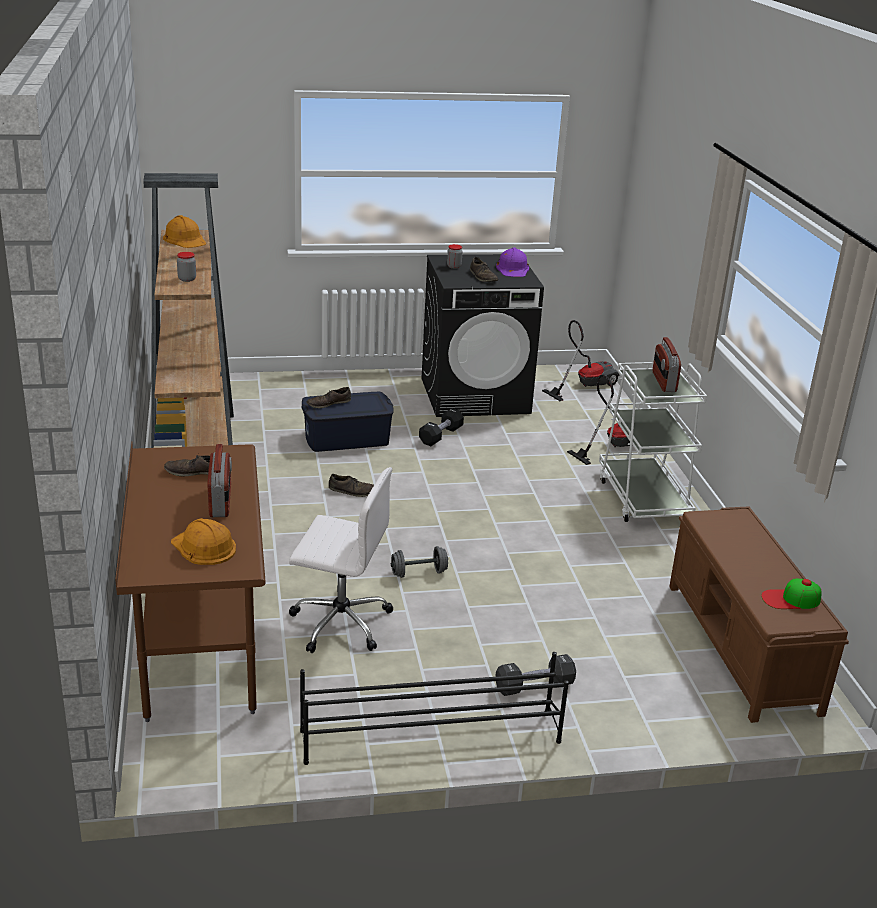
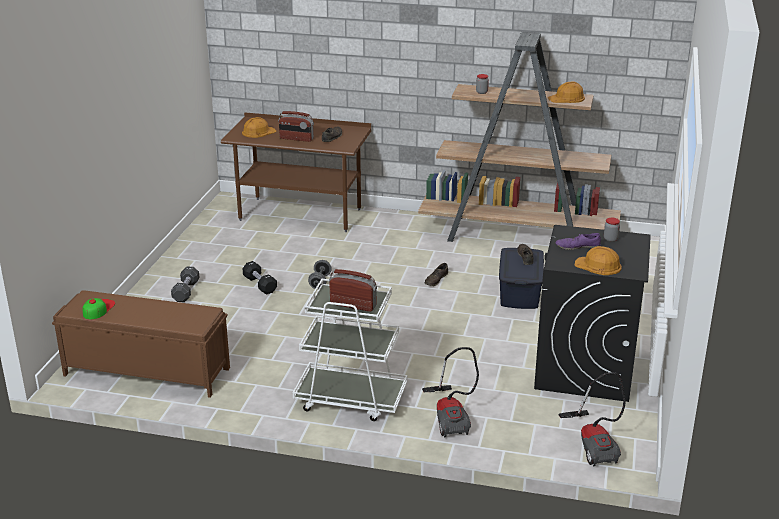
camera: 115 degrees right, 0 degrees up
(339, 622) = (291, 250): white office chair -> none
(429, 736) = (181, 256): black shoe rack -> none
(441, 436) = (507, 332): black dumbbell -> black dumbbell (260, 285)
(483, 277) = (577, 246): brown shoe -> purple shoe
(513, 269) = (598, 265): purple hard hat -> orange hard hat

